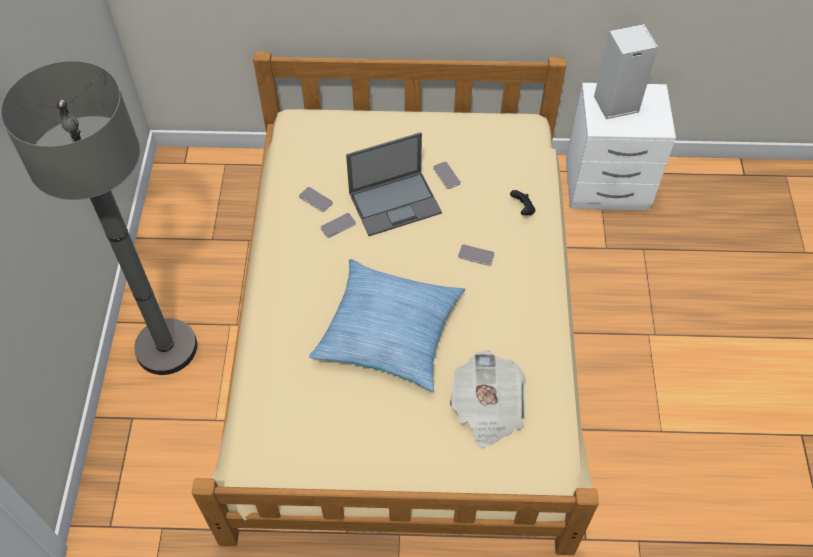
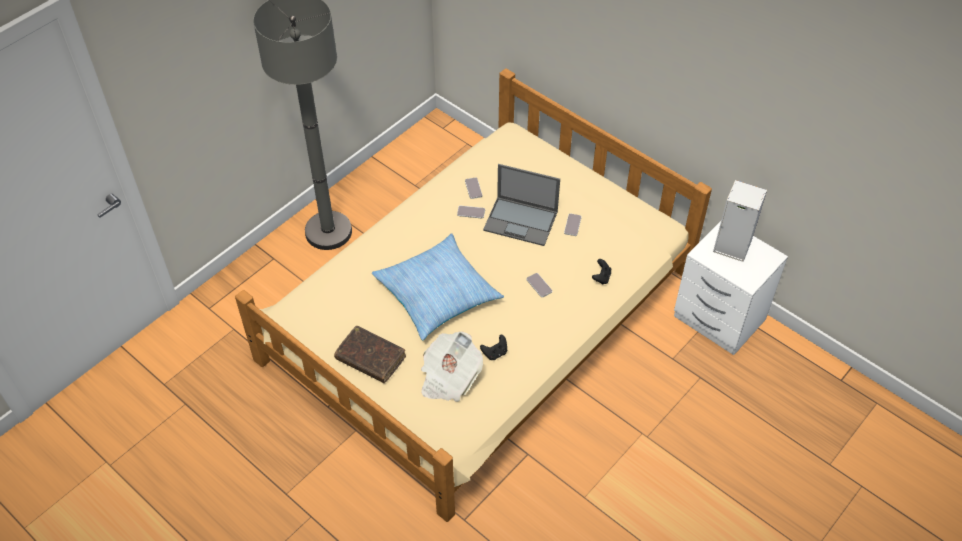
camera: 40 degrees right, 5 degrees down
(391, 449) = (370, 358): none -> brown book
(504, 352) = (495, 353): none -> black game controller

